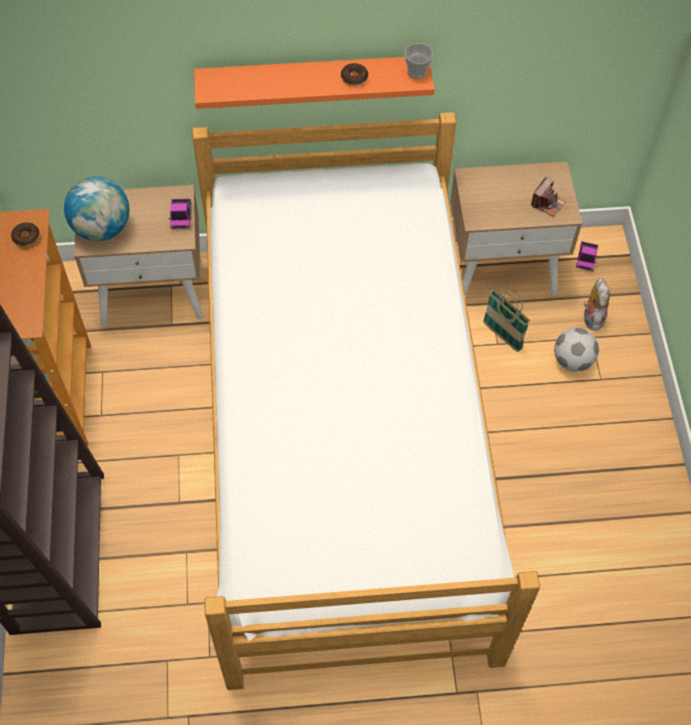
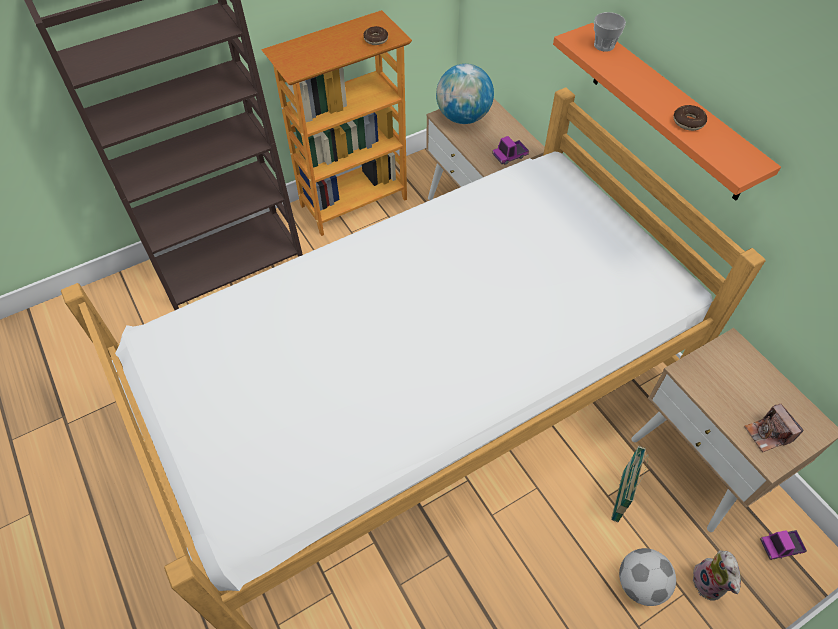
camera: 65 degrees right, 5 degrees down
(417, 71) = (748, 165): cup -> cup (604, 45)
(547, 203) = (767, 434): camera -> camera turned 60 degrees clockwise
(591, 317) = (709, 583): plush toy -> plush toy turned 105 degrees clockwise

